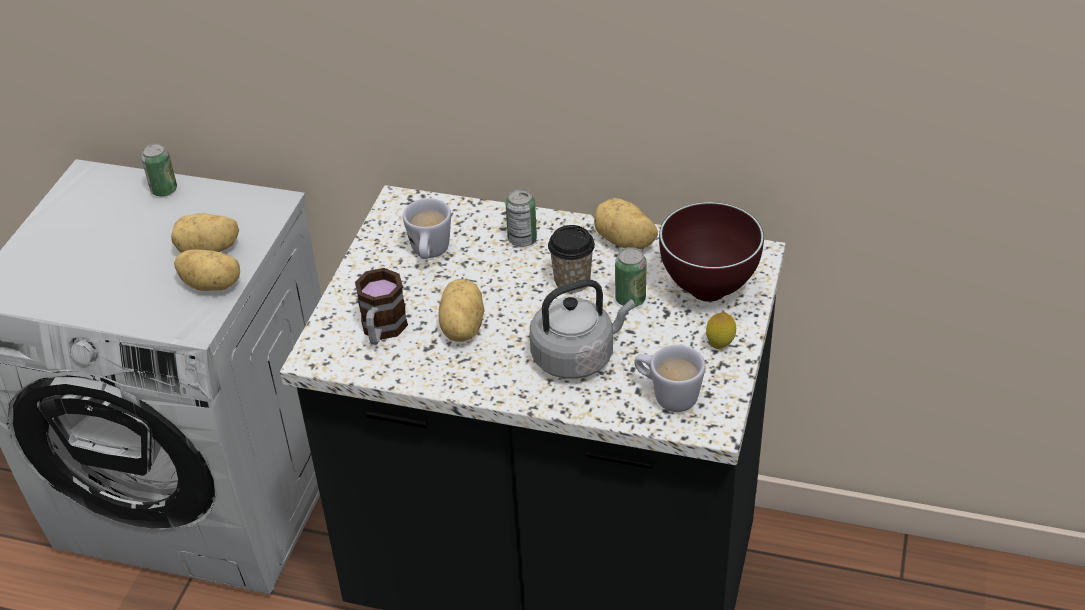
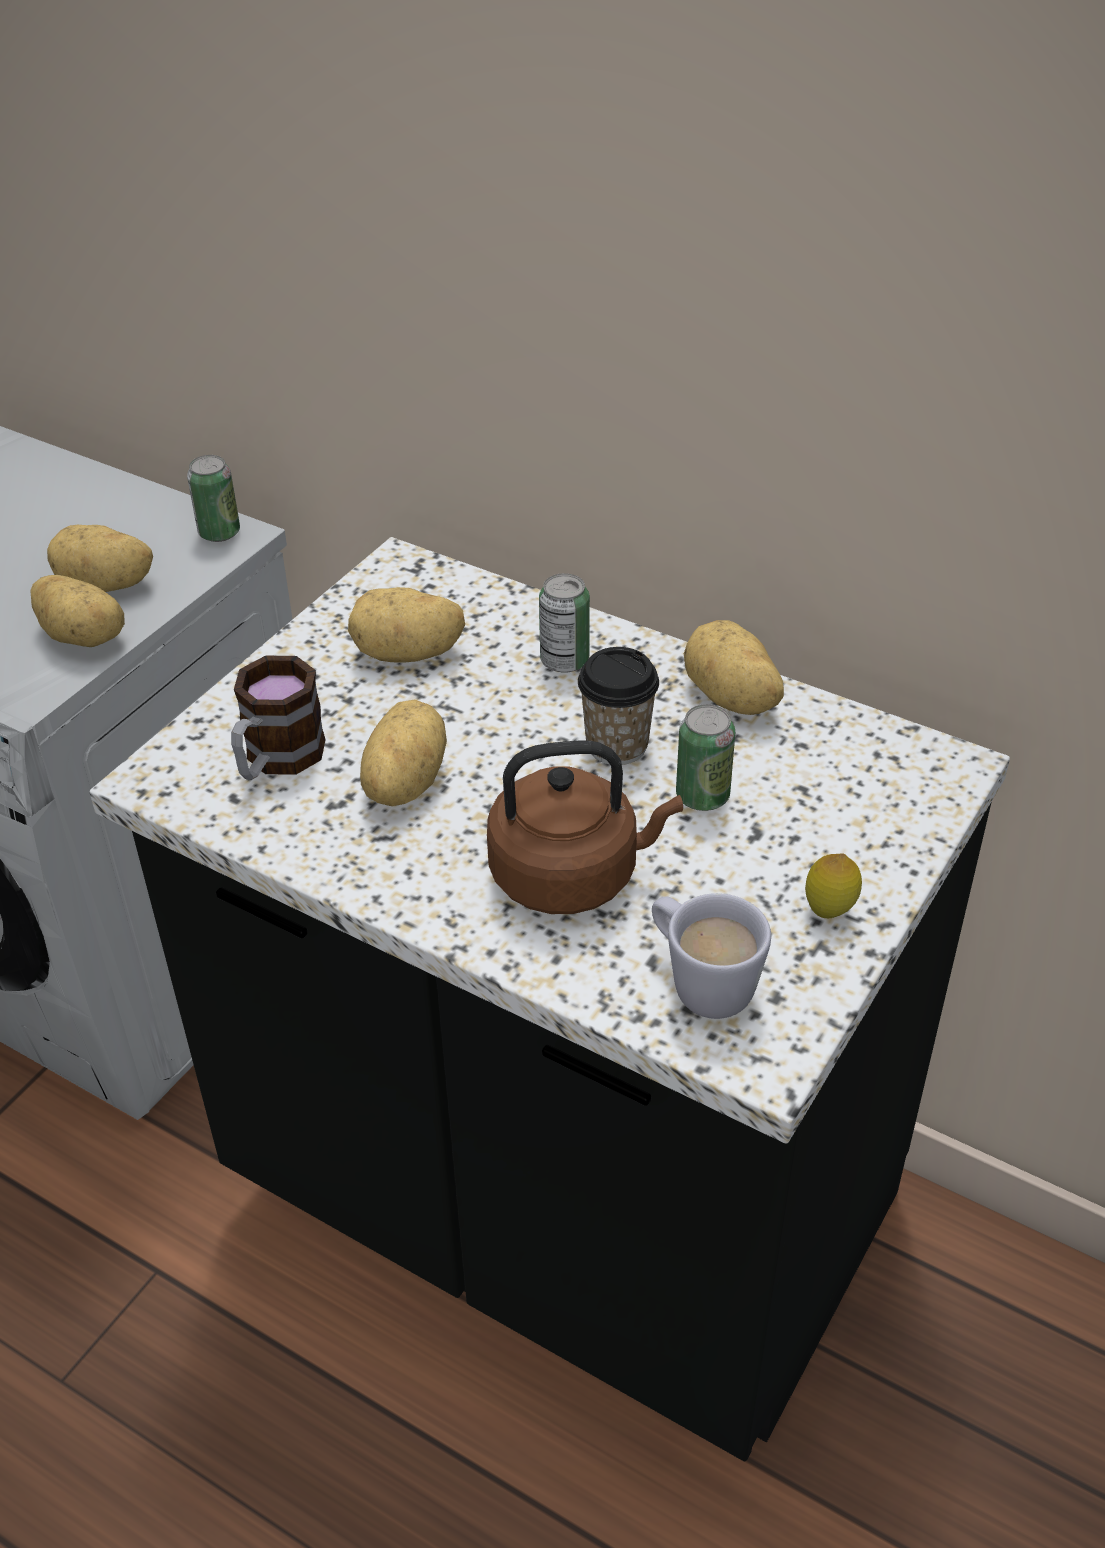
camera: 15 degrees right, 0 degrees up
(164, 190) = (91, 489): can -> can (219, 533)
(429, 254) = (408, 654): white mug -> potato
(577, 356) = (572, 875): grey kettle -> brown kettle
(706, 291) = (838, 811): brown bowl -> none

